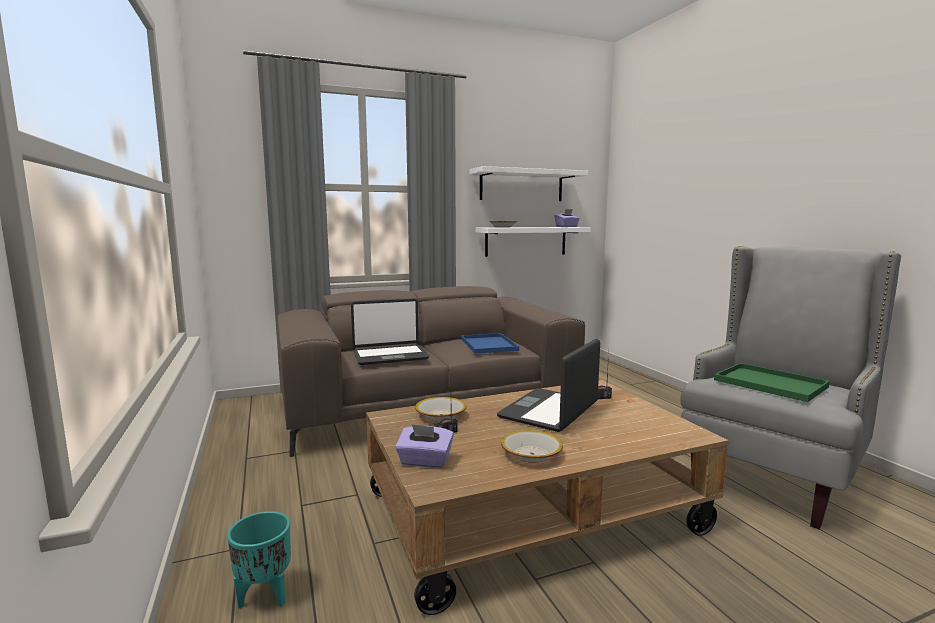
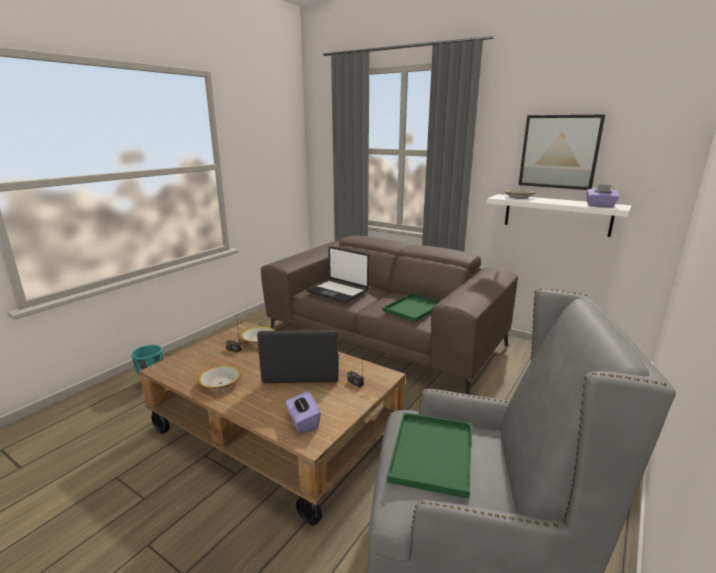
camera: 55 degrees right, 10 degrees up
(425, 462) = (190, 357): purple tissue box -> purple tissue box (302, 422)
(487, 344) = (413, 308): blue tray -> green tray
(521, 186) = (559, 152): white shelf -> picture

